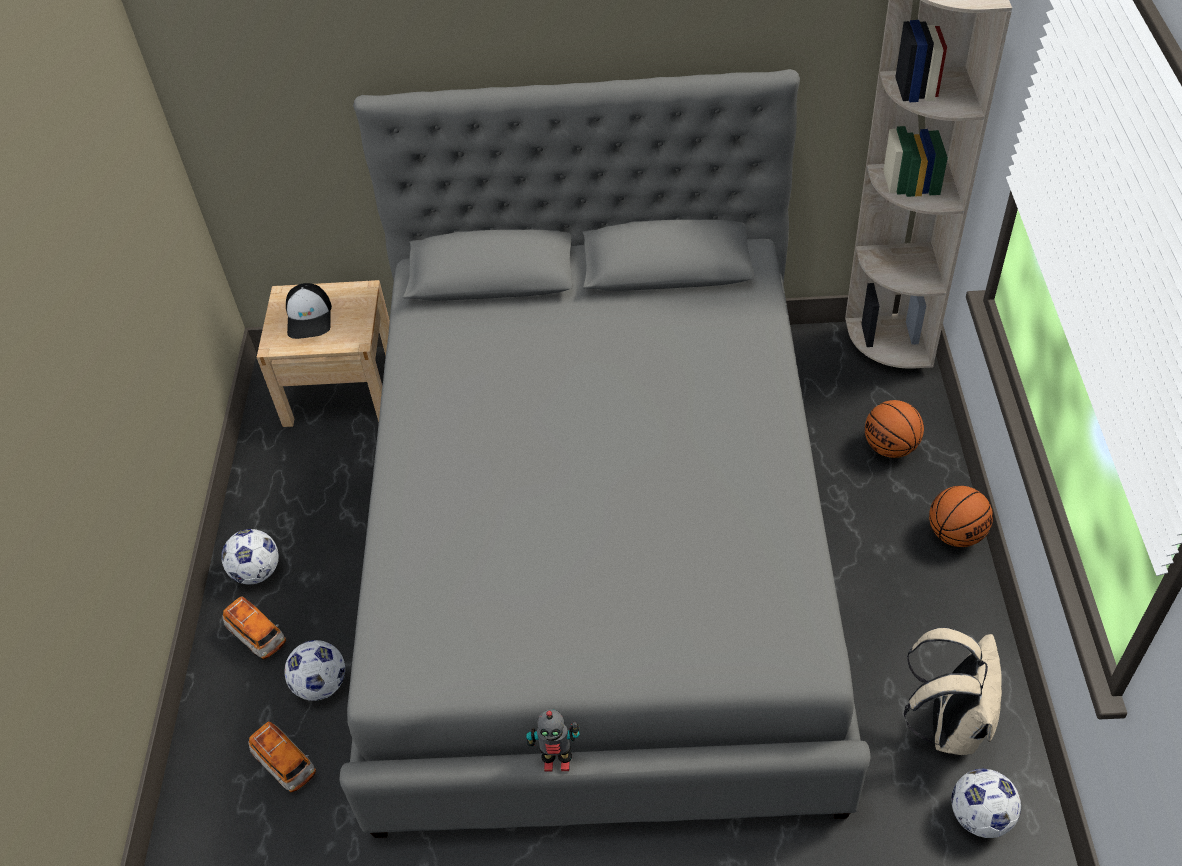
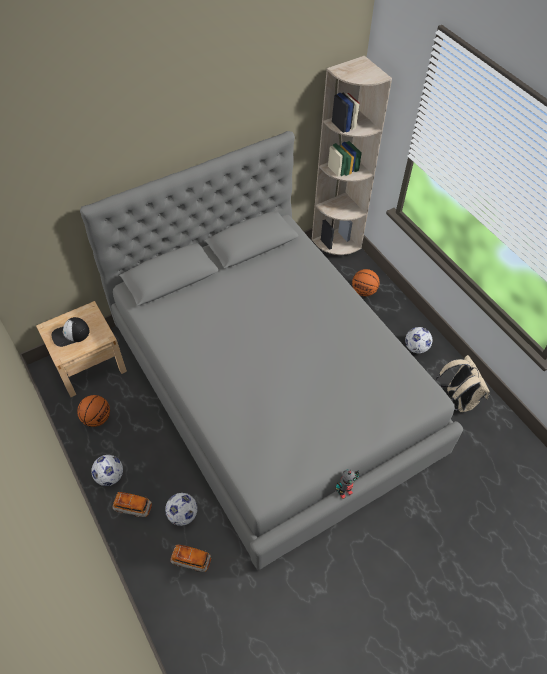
camera: 35 degrees left, 5 degrees up
(309, 317) = (70, 334): cap -> cap turned 105 degrees clockwise
(955, 534) = (411, 318): basketball -> basketball (97, 418)
(980, 817) = (490, 431): football -> football (416, 347)

